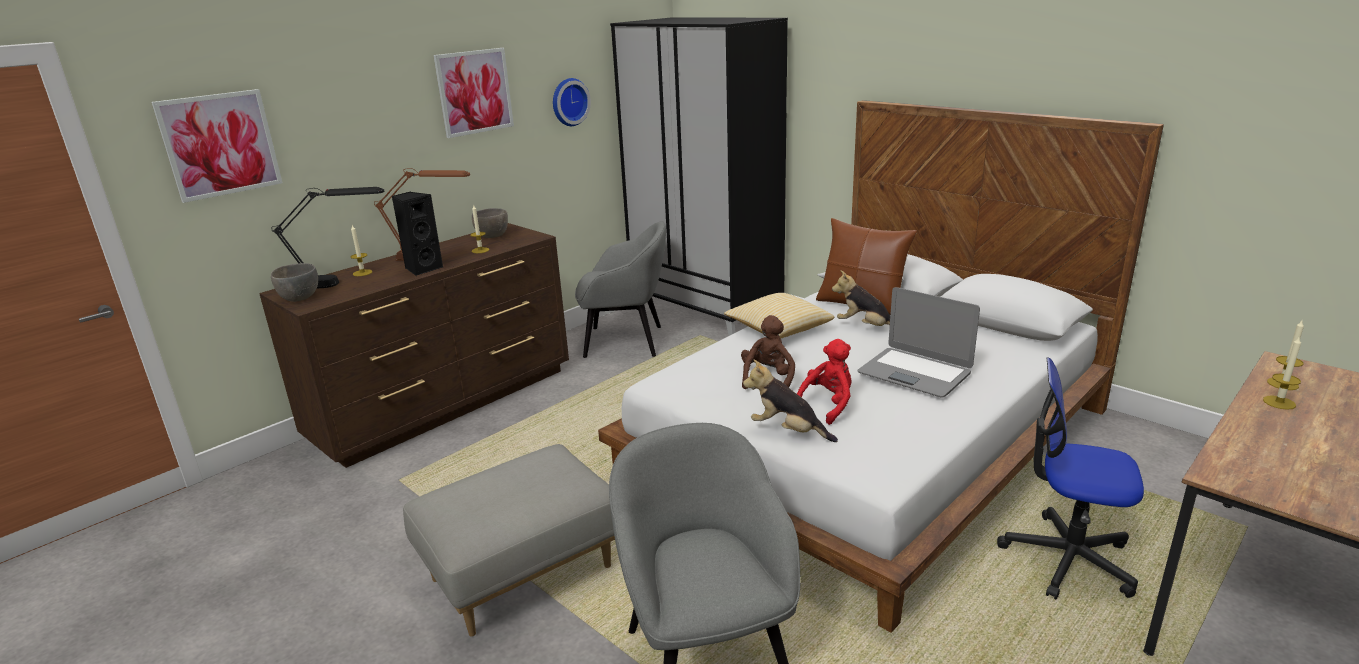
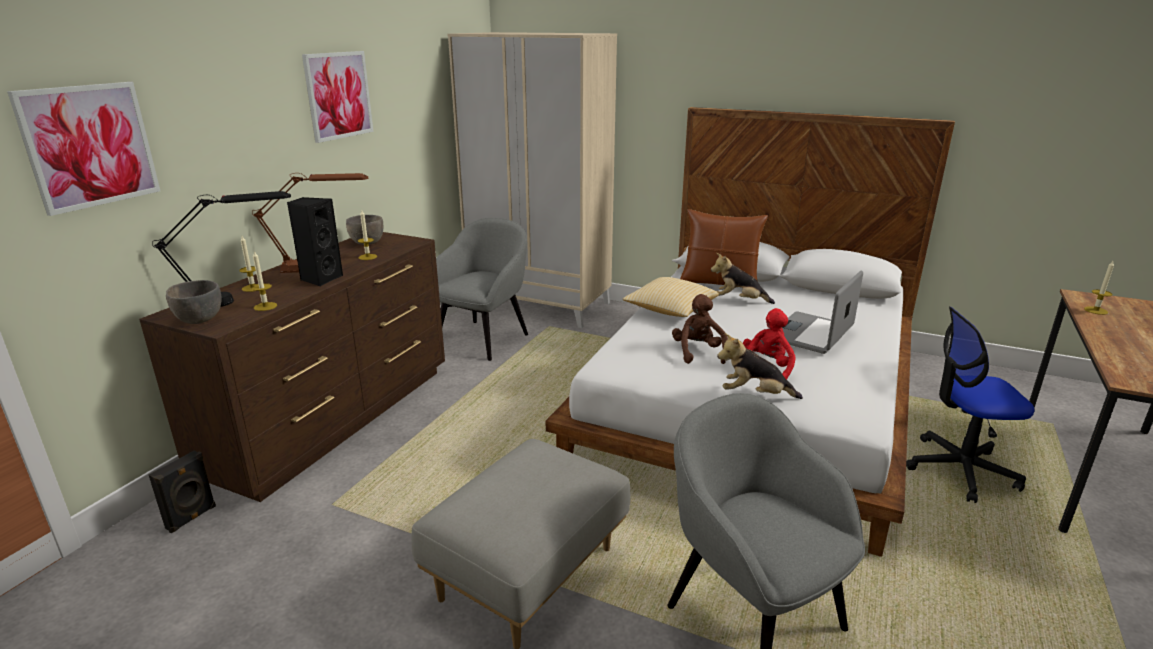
camera: 20 degrees left, 0 degrees up
(289, 472) = (192, 518): none -> black speaker
(568, 102) = (415, 109): wall clock -> none
(626, 341) = (483, 338): grey armchair -> grey armchair turned 45 degrees counterclockwise
(706, 311) = (540, 304): black wardrobe -> beige wardrobe
(914, 373) = (812, 334): laptop -> laptop turned 105 degrees clockwise
(1279, 402) = (1108, 324): candle -> candle (265, 306)

